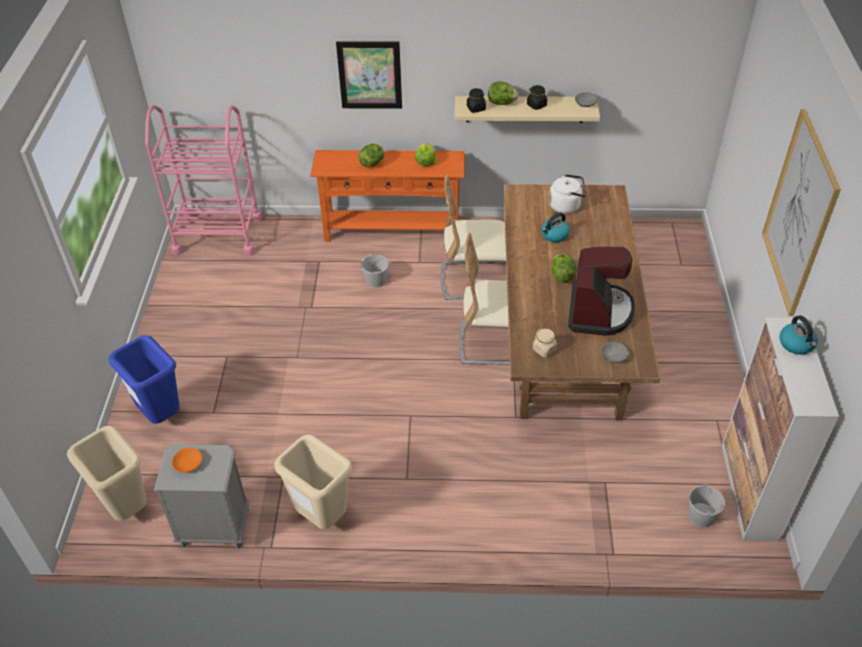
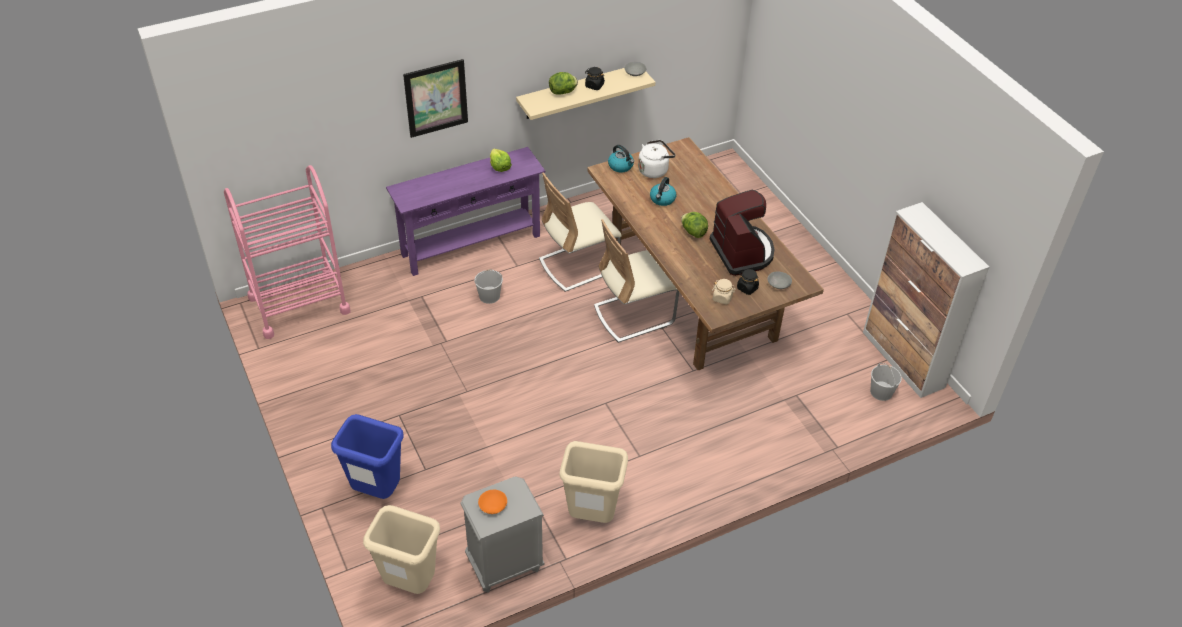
camera: 30 degrees left, 0 degrees up
(372, 163) = (452, 183): lettuce -> none
(392, 231) = (471, 245): orange console table -> purple console table
(476, 108) = (543, 103): black jar -> black jar (747, 288)
(796, 344) = (929, 224): kettle -> kettle (621, 166)
(799, 213) = (883, 120): picture -> none

